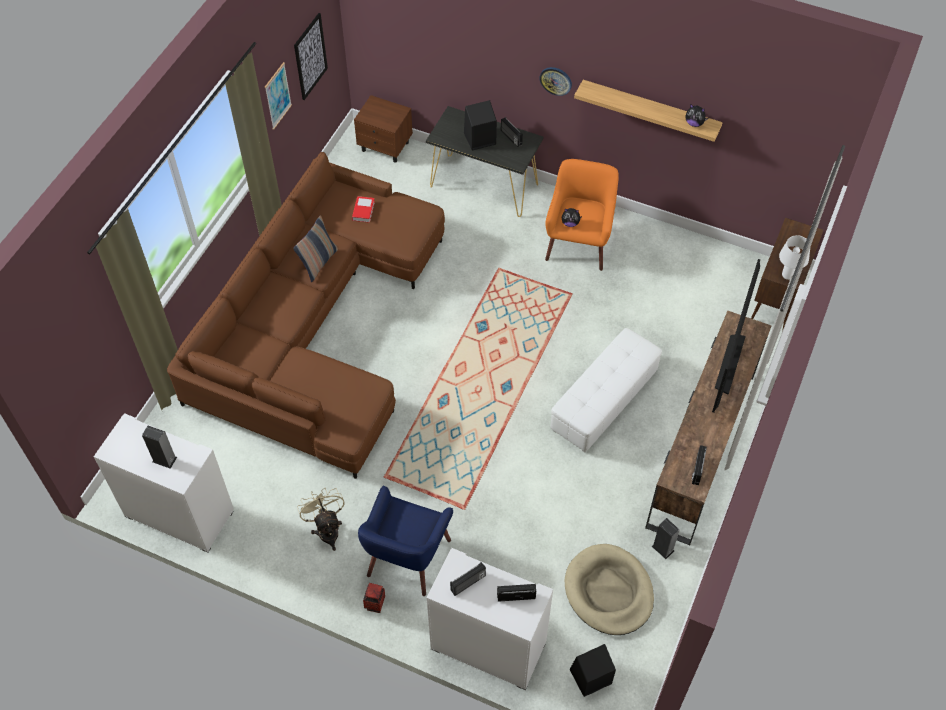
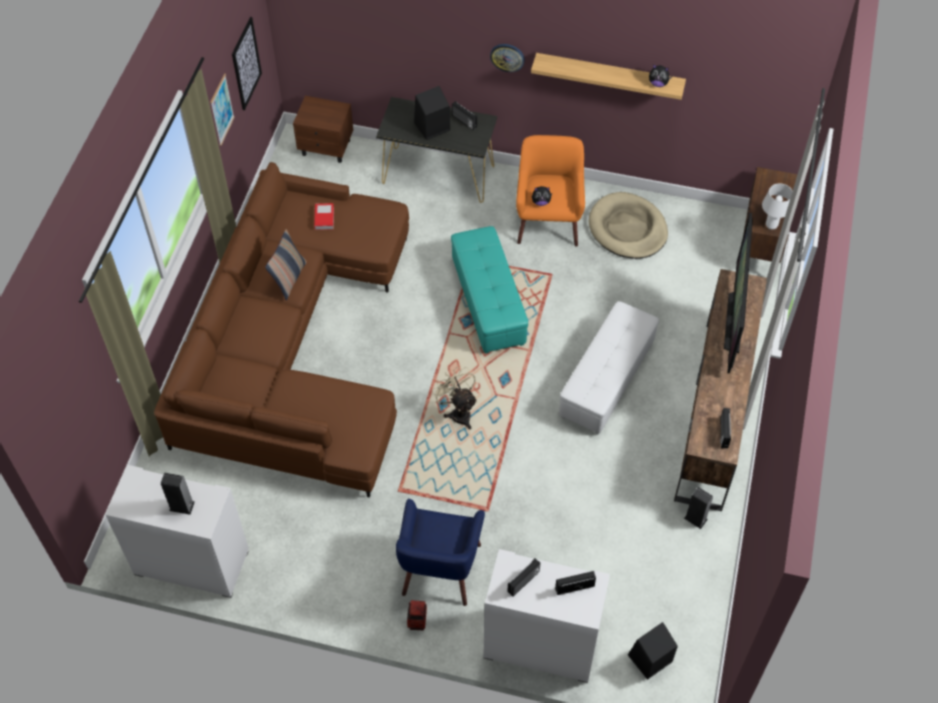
camera: 10 degrees left, 0 degrees up
(327, 530) = (351, 554): beige fan -> beige fan (458, 412)
(506, 312) = (489, 302): none -> turquoise ottoman
(608, 591) = (650, 570): beige dog bed -> beige dog bed (627, 229)

